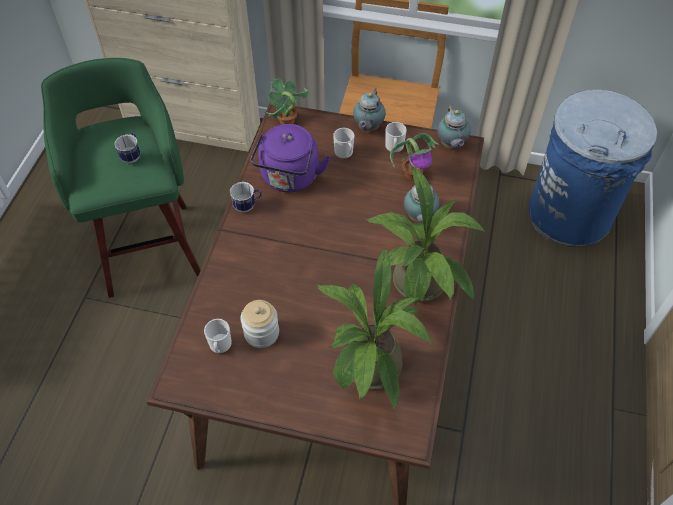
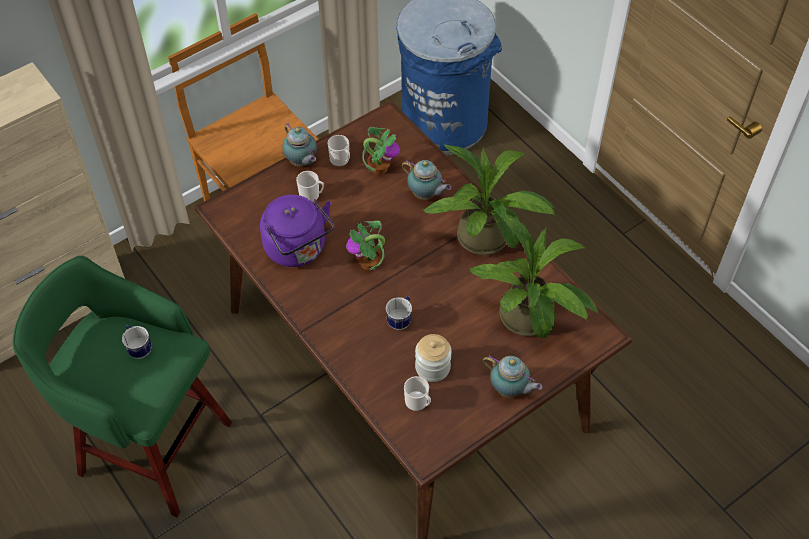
camera: 50 degrees left, 0 degrees up
(247, 206) = (296, 296): mug -> mug (400, 319)
(286, 120) = (231, 209): potted plant -> potted plant (369, 263)
(451, 145) = (377, 125): teapot -> teapot (510, 390)

